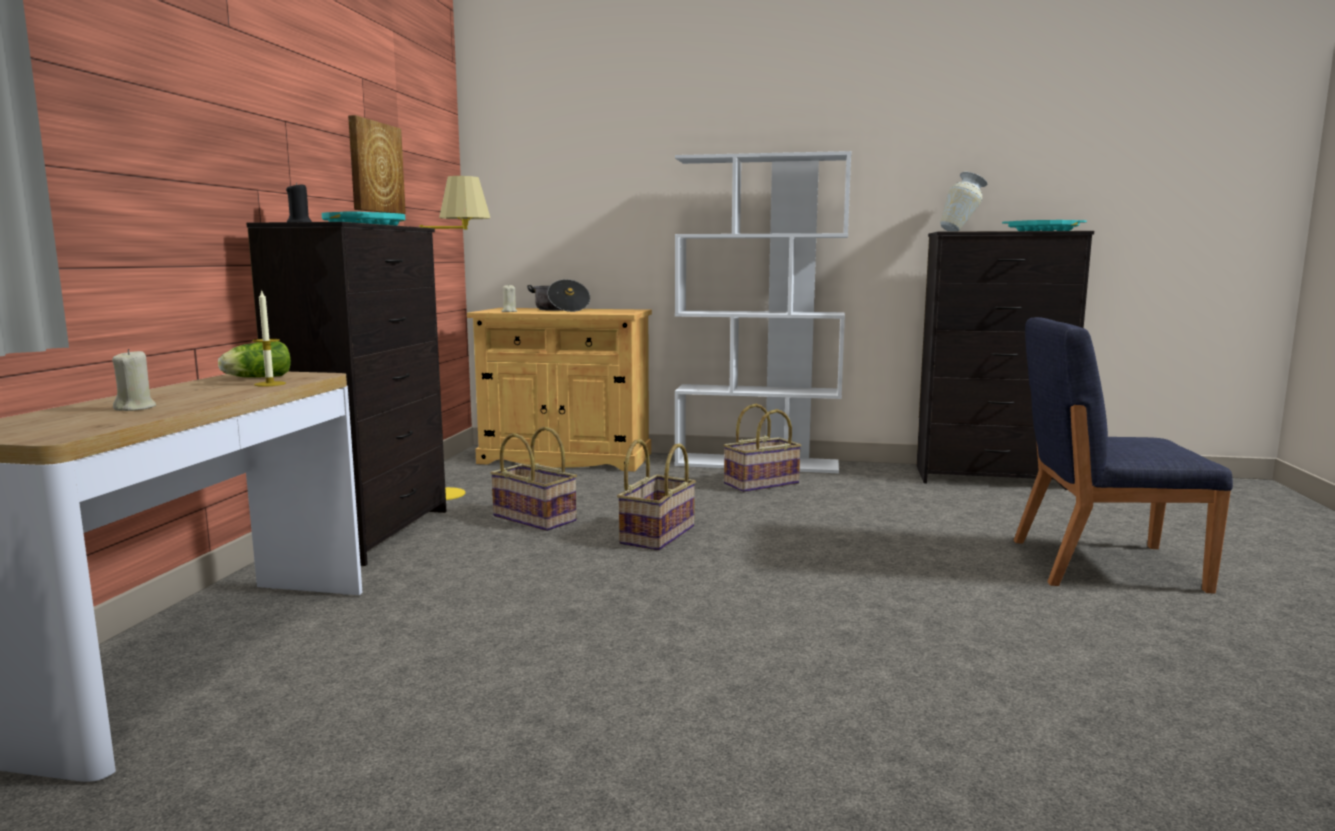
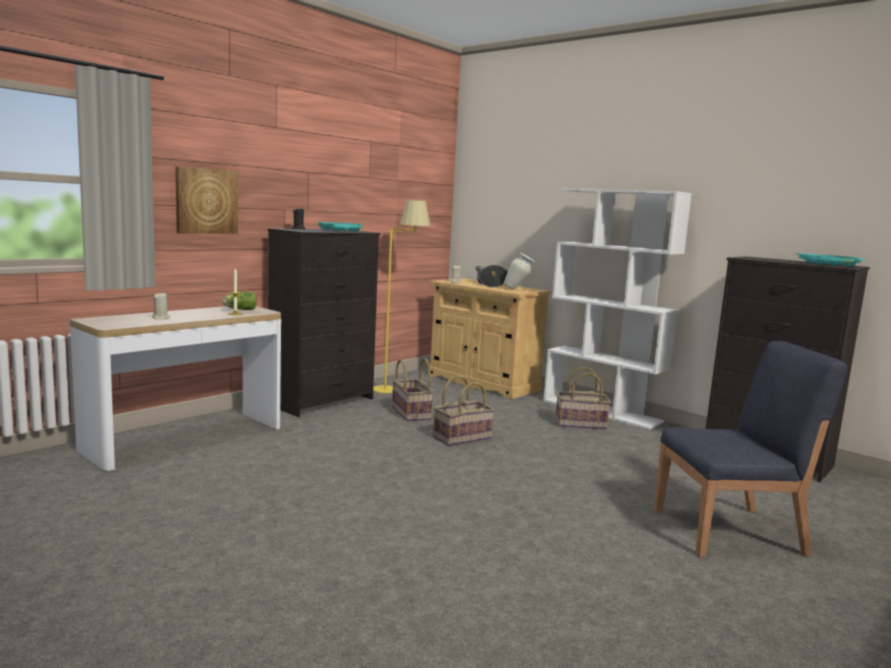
camera: 30 degrees right, 0 degrees up
(374, 167) = (373, 192): picture -> picture (206, 201)
(962, 232) = (768, 258): vase -> vase (518, 289)
(1102, 564) = (730, 532): blue chair -> blue chair turned 135 degrees clockwise

